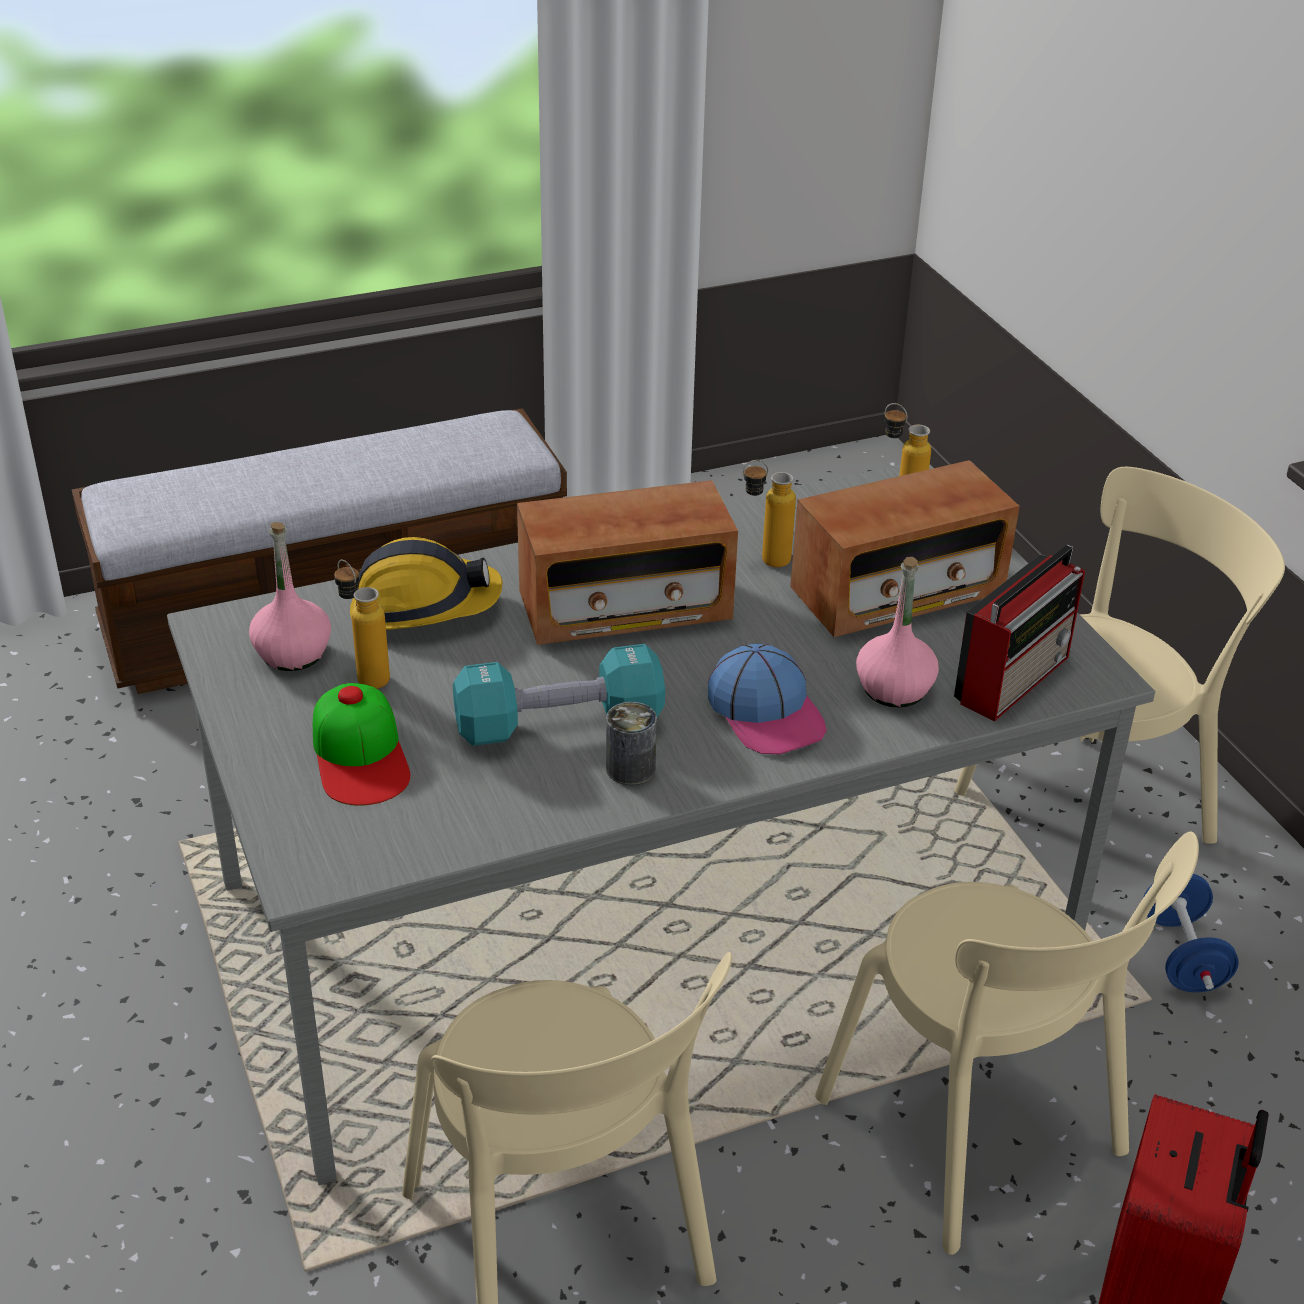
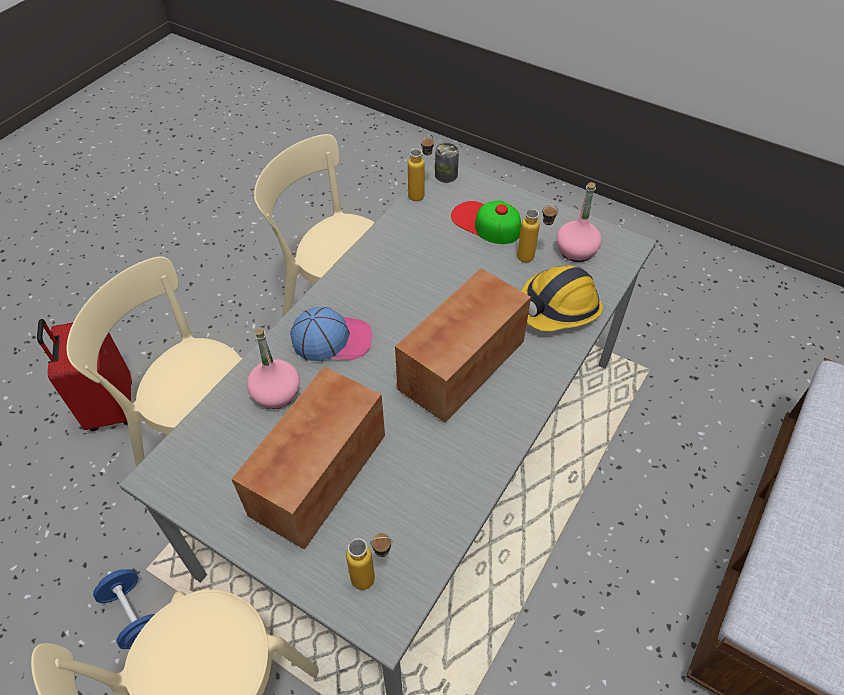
camera: 145 degrees right, 15 degrees up
(559, 724) = (422, 280): turquoise dumbbell -> none
(630, 768) = (370, 275): can -> can (446, 175)
(764, 561) = (420, 455): bottle -> bottle (421, 193)
(767, 713) = (332, 339): cap -> cap turned 150 degrees clockwise
(1014, 677) = (211, 443): radio -> none

